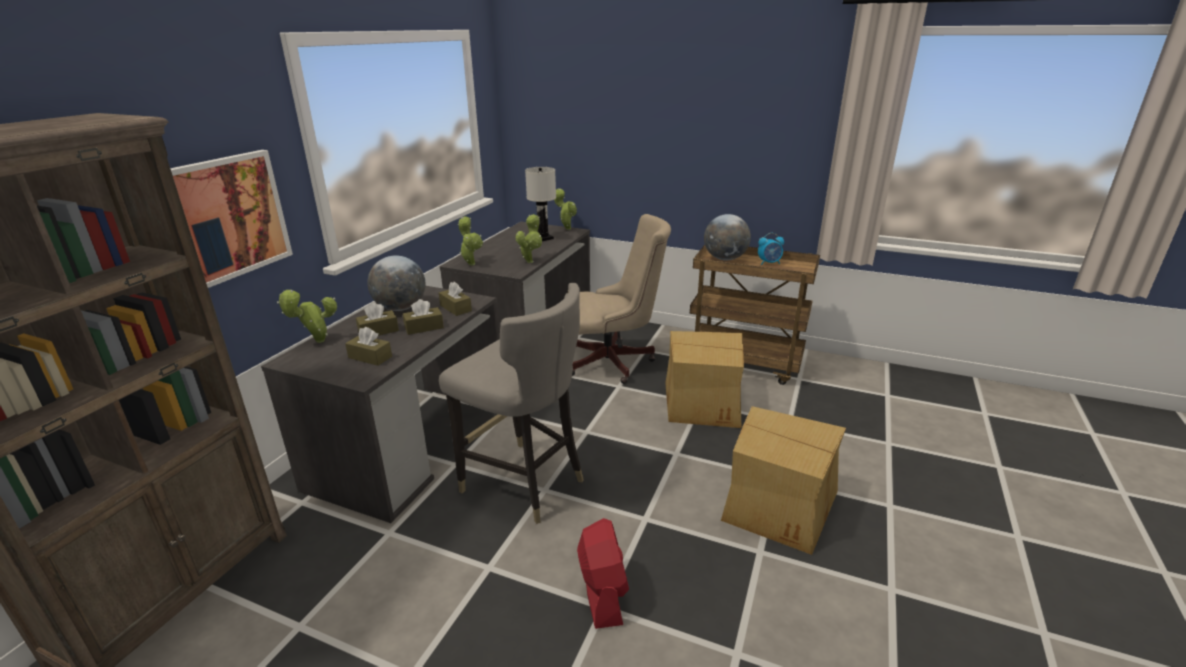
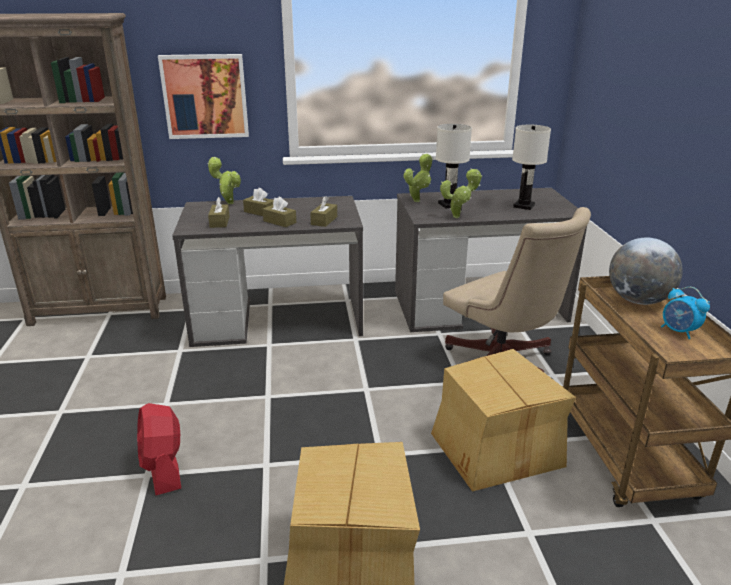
camera: 60 degrees right, 0 degrees up
(400, 308) = (303, 206): globe -> none
(500, 257) = (449, 204): none -> white table lamp
(525, 484) = (268, 384): grey stool -> none
(567, 228) = (569, 207): potted plant -> none
(602, 592) = (163, 468): red fan -> red fan turned 105 degrees clockwise

